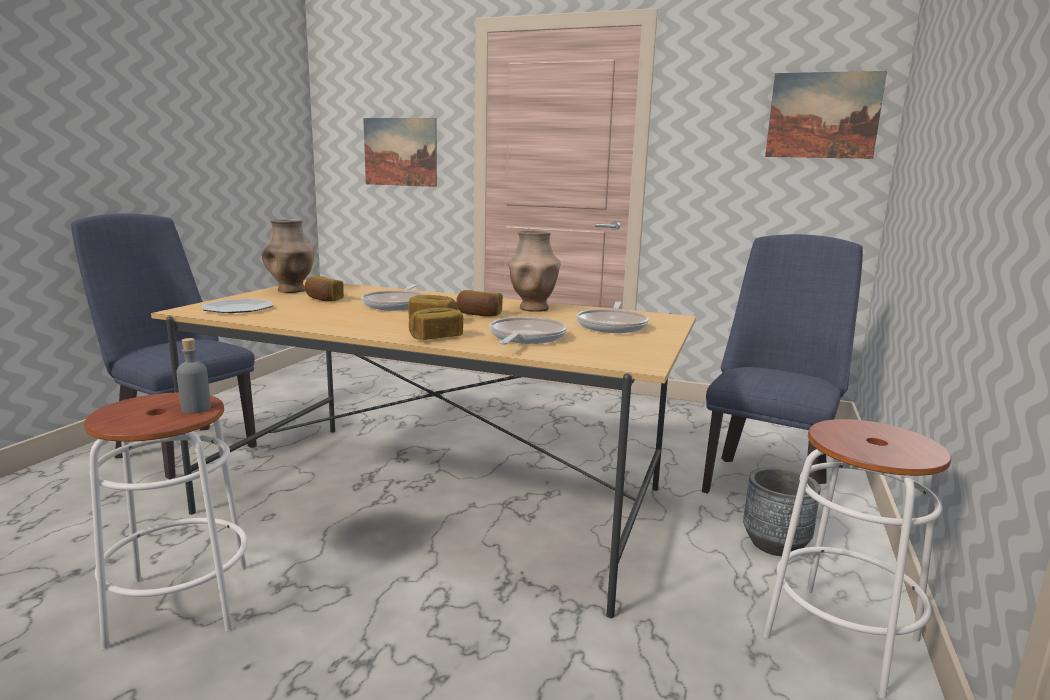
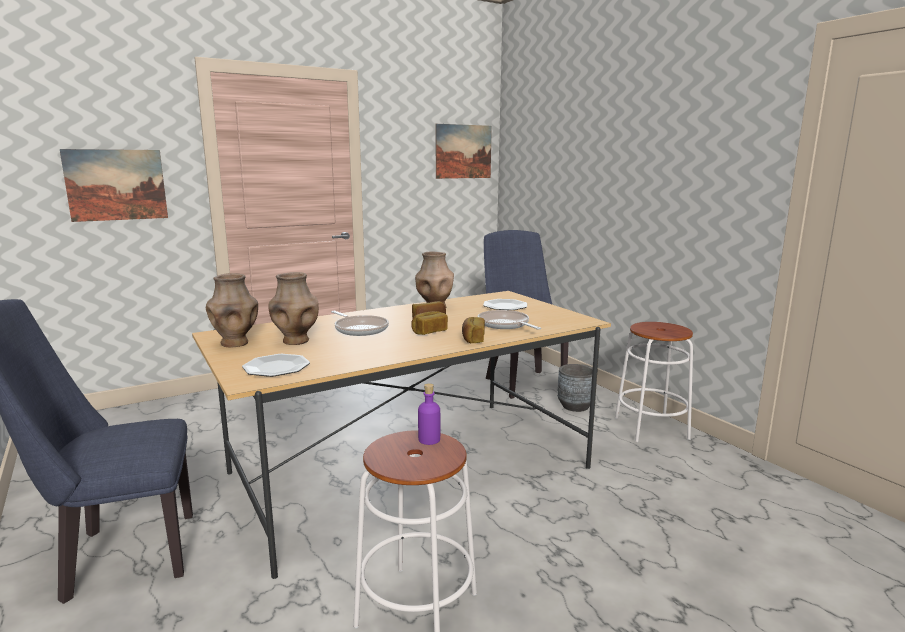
camera: 50 degrees left, 0 degrees up
(196, 409) = (429, 439): grey bottle -> purple bottle
(323, 299) = (296, 341): bread -> brown vase
(612, 326) = (505, 306): frying pan -> plate

